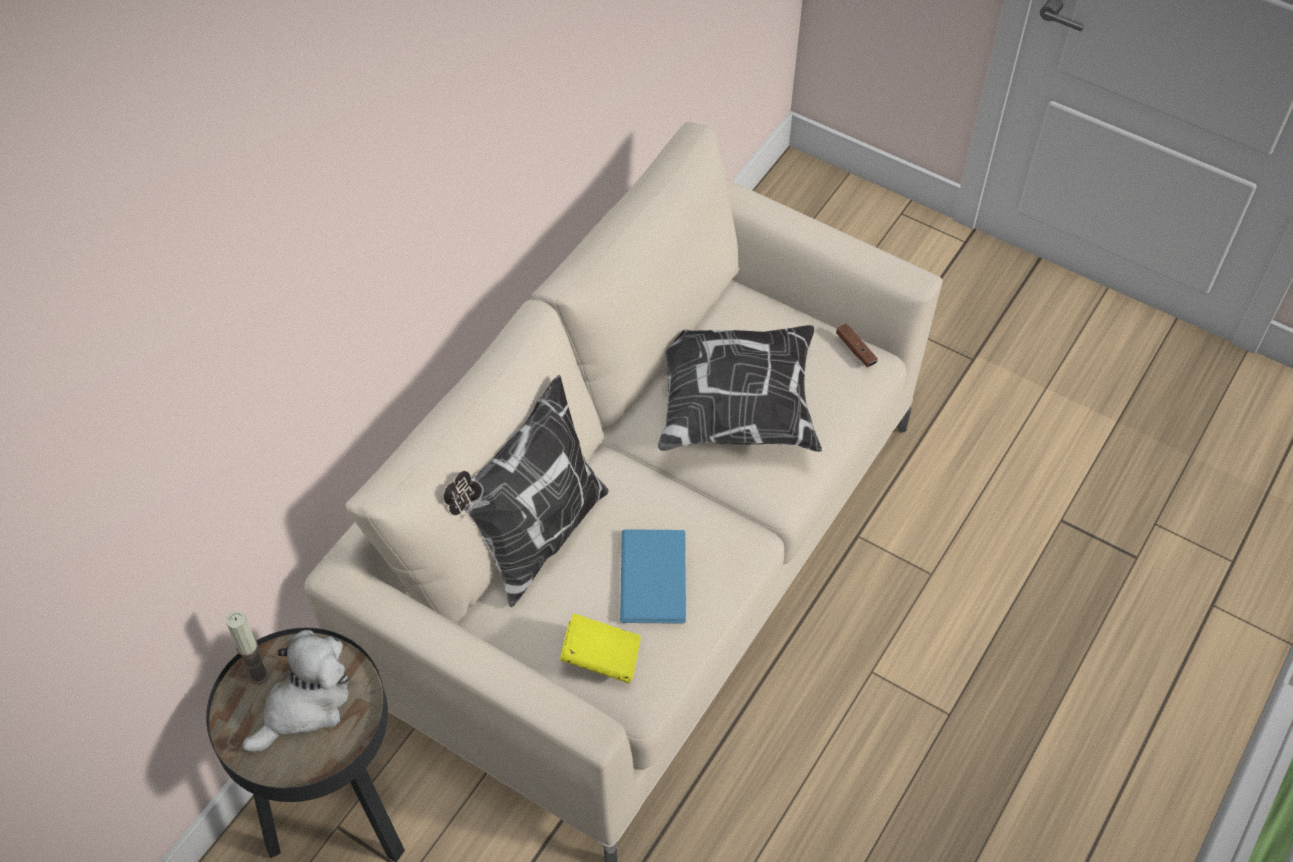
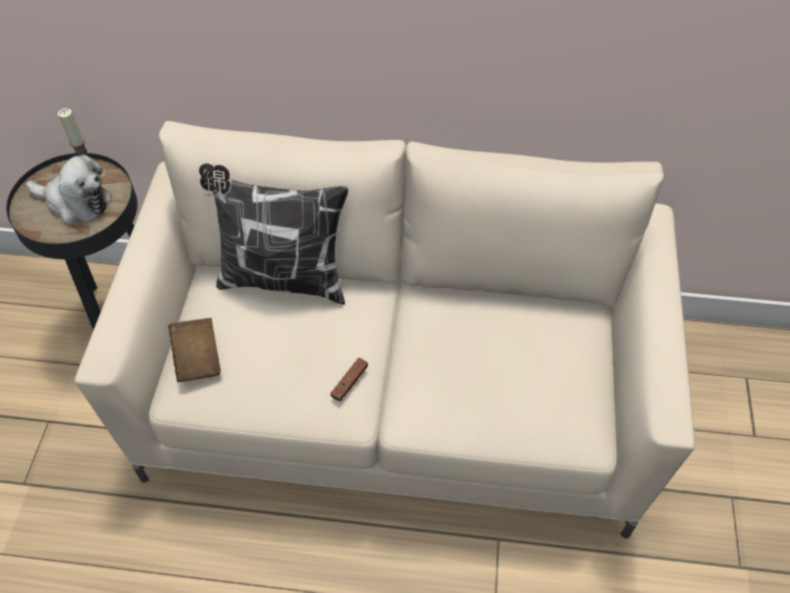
camera: 65 degrees right, 0 degrees up
(601, 658) = (198, 358): yellow book -> brown book
(656, 575) = (284, 363): blue book -> none
(731, 406) = (471, 352): pillow -> none
(855, 350) = (590, 421): brown game controller -> brown game controller (349, 382)

